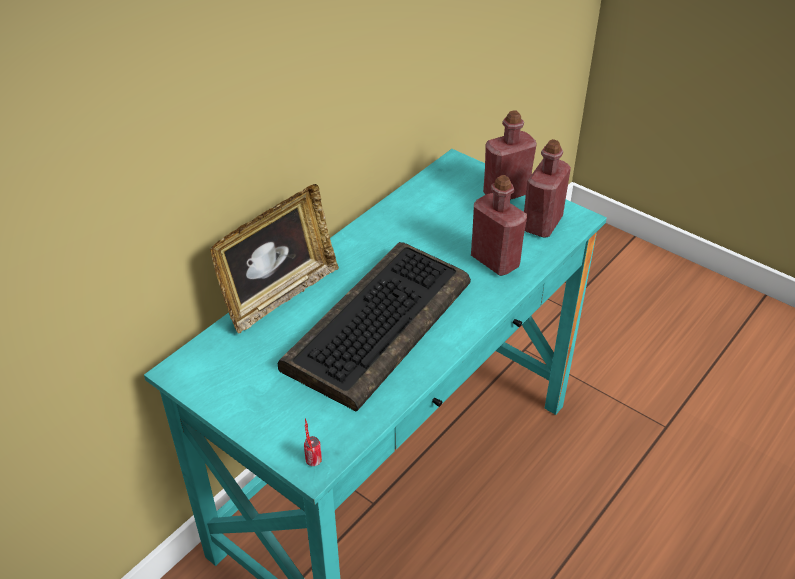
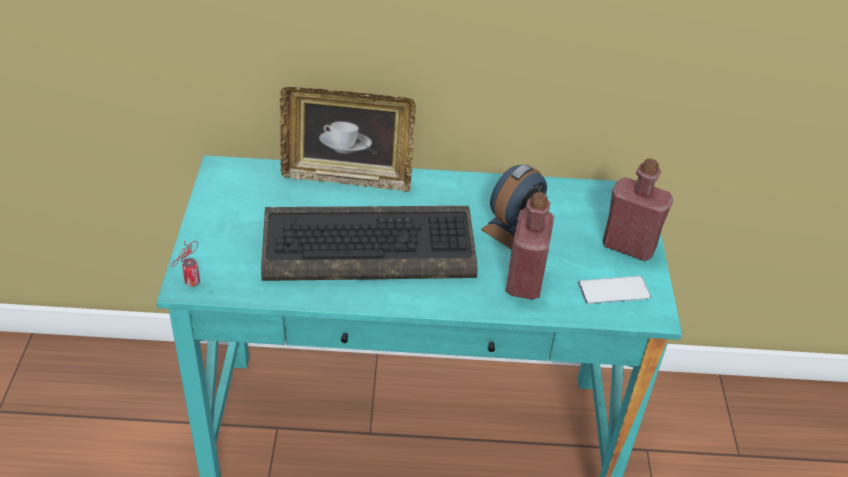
camera: 50 degrees right, 0 degrees up
(433, 236) = (513, 227): none -> alarm clock
(542, 224) = (614, 290): red bottle -> phone

